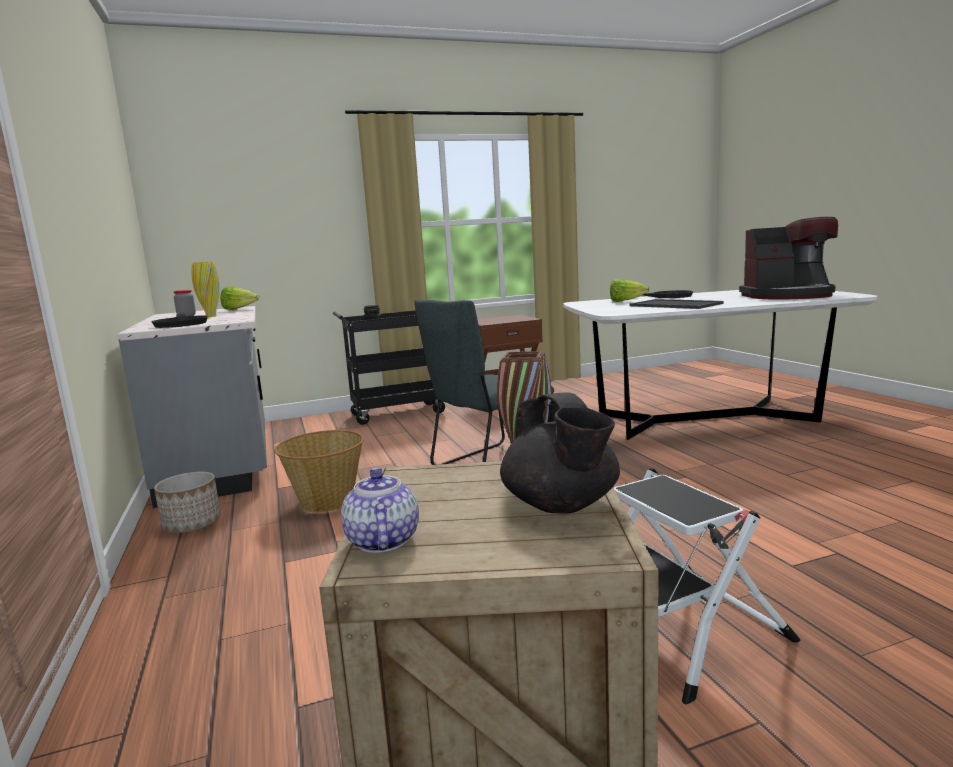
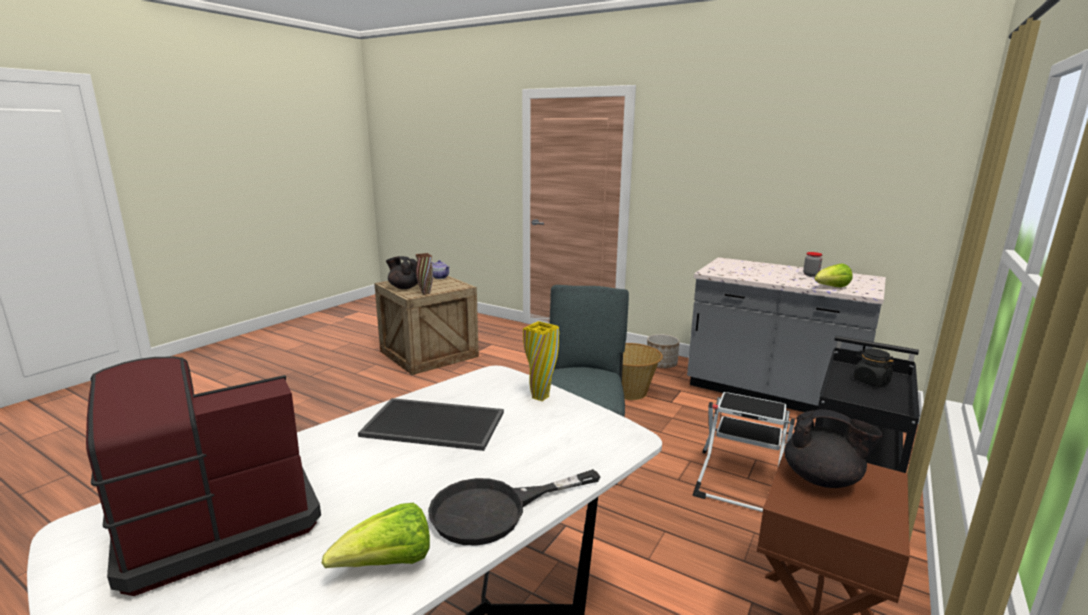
camera: 140 degrees right, 5 degrees up
(181, 323) = (739, 266): black frying pan -> none
(211, 316) = (778, 275): yellow vase -> yellow vase (540, 397)
(500, 320) = (822, 479): none -> black teapot
(625, 301) = (541, 449): lettuce -> lettuce (388, 565)
(682, 628) = (383, 388): step ladder -> step ladder (741, 480)

